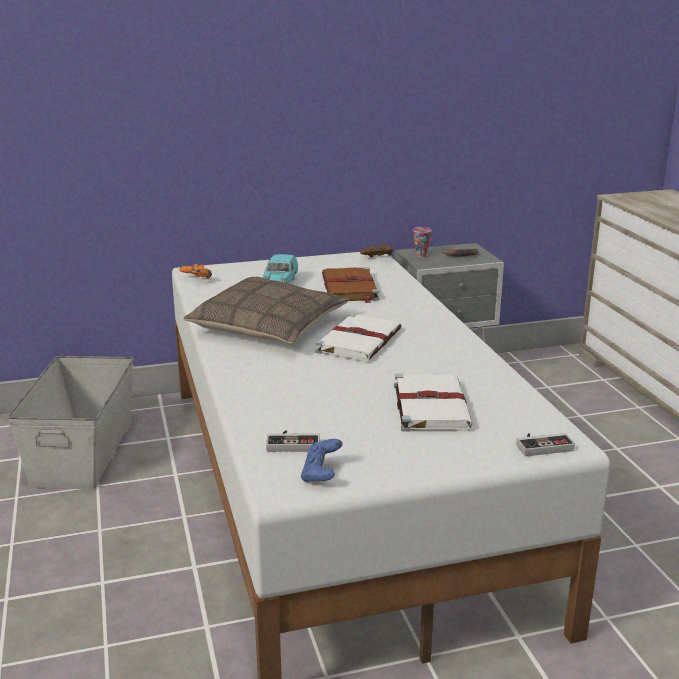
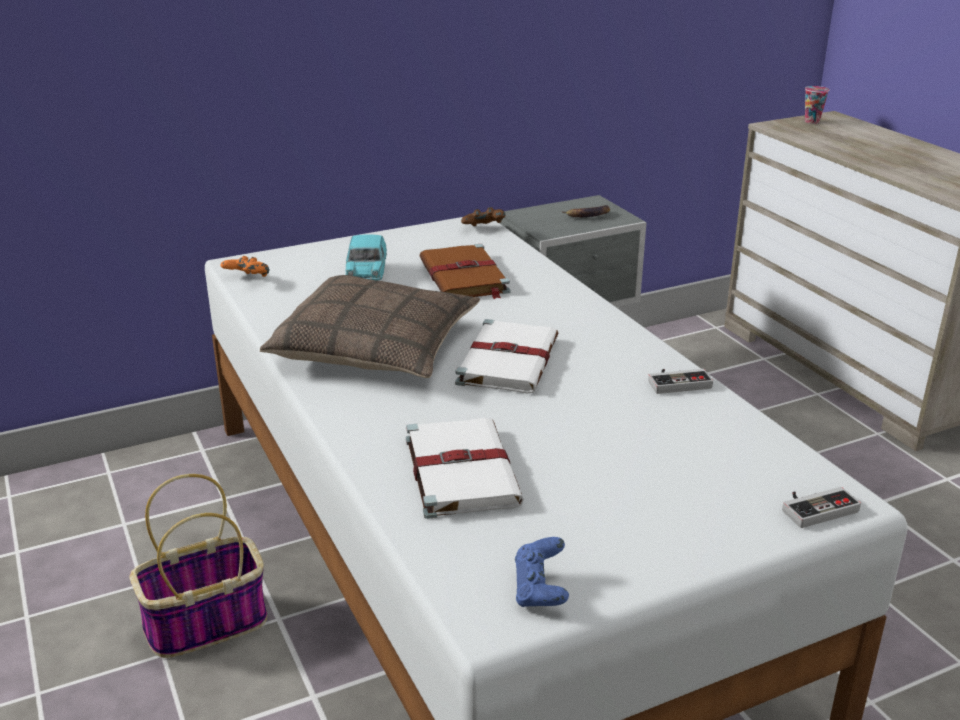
camera: 10 degrees left, 5 degrees up
(84, 451) = (110, 531): grey storage box -> none
(132, 514) = (205, 625): none -> basket
(293, 443) = (481, 540): game controller -> game controller (677, 382)
(421, 255) = (537, 218): cup -> cup (813, 122)
(430, 405) = (644, 457): white book -> white book (460, 469)

